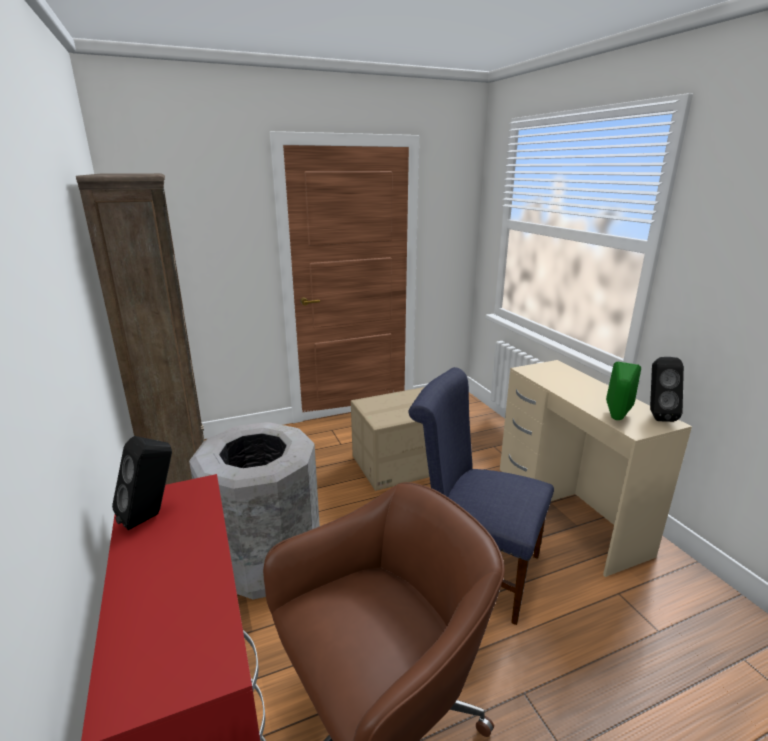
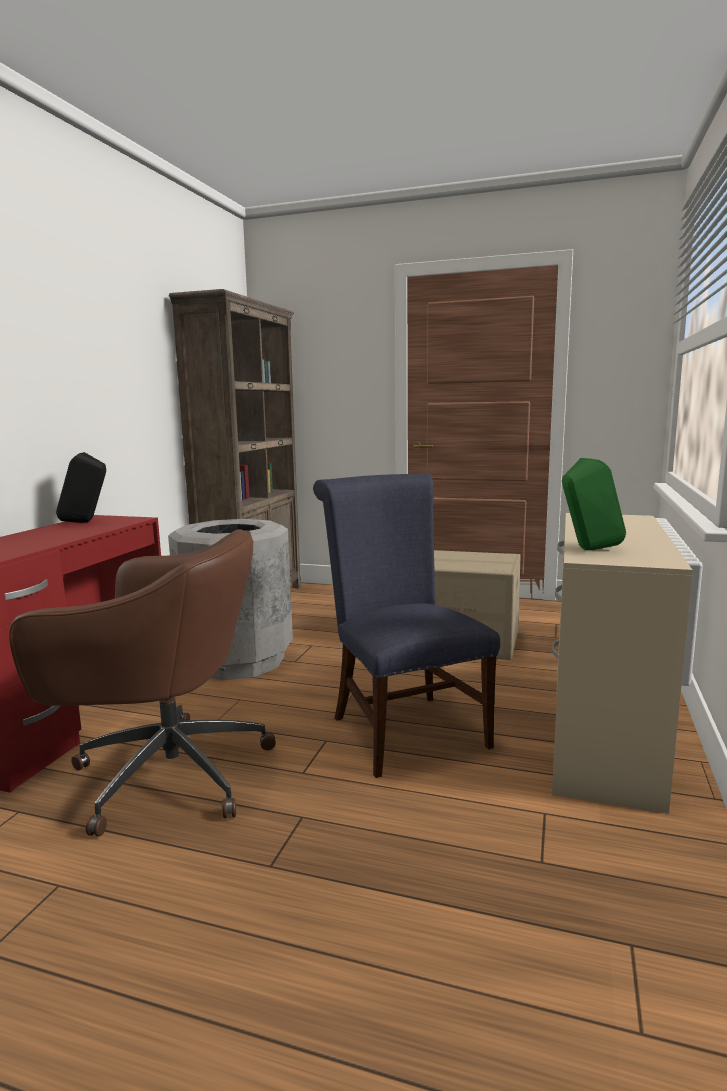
camera: 40 degrees right, 10 degrees down
(656, 415) = (661, 556): black speaker -> none

